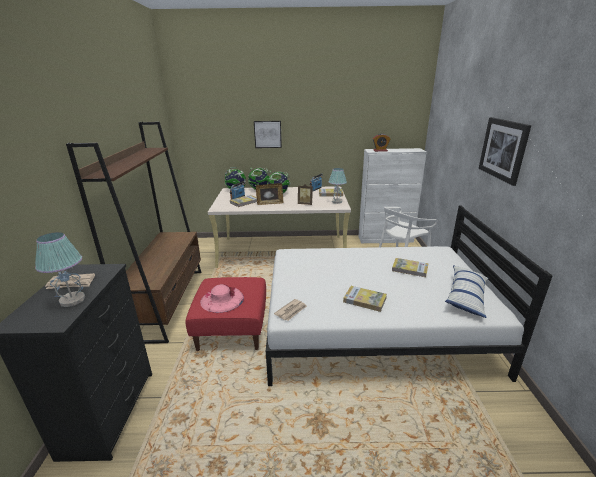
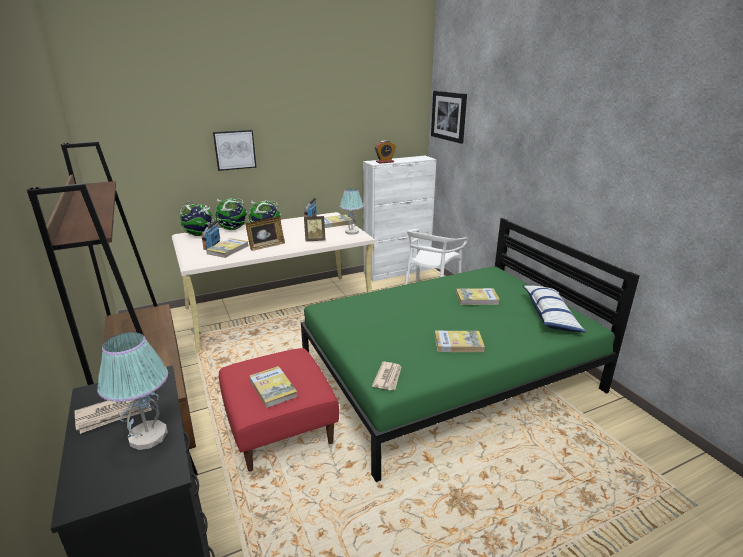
camera: 25 degrees left, 0 degrees up
(222, 299) = (273, 388): pink hat -> book
(373, 326) = (448, 375): white bed -> green bed
(503, 149) = (552, 152): picture -> picture (449, 116)

